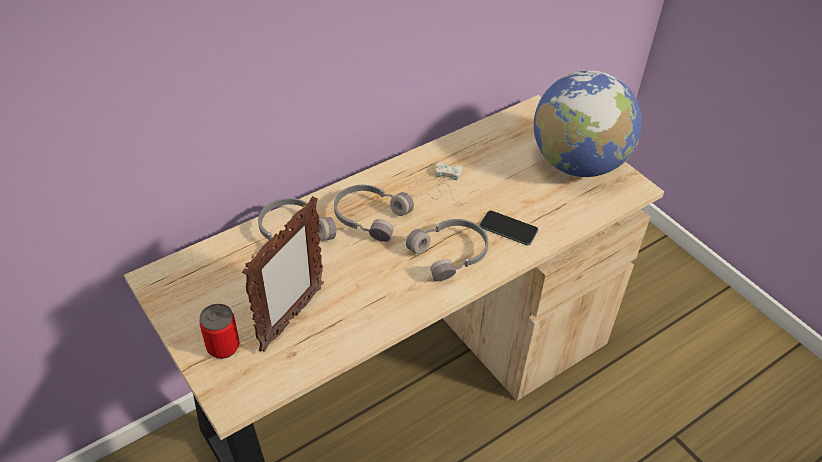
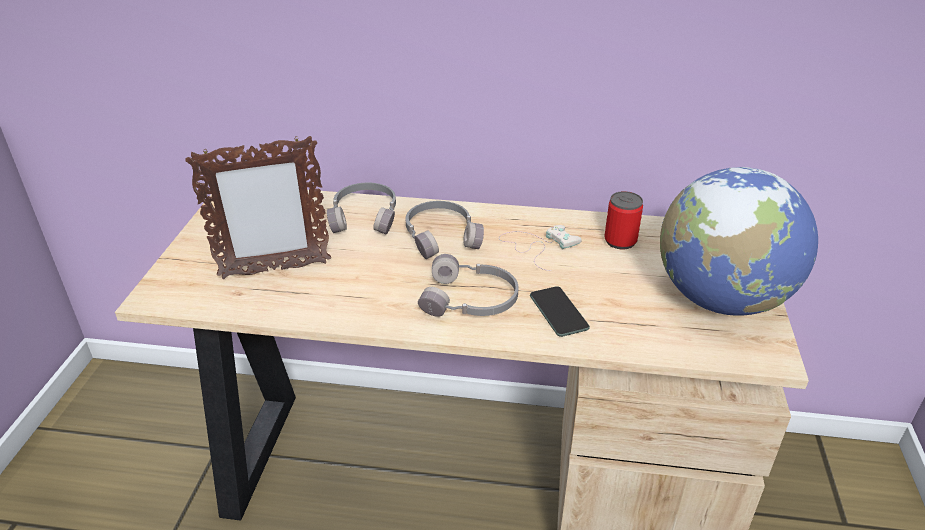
camera: 45 degrees right, 10 degrees down
(223, 346) = (204, 259): can -> can (620, 241)

